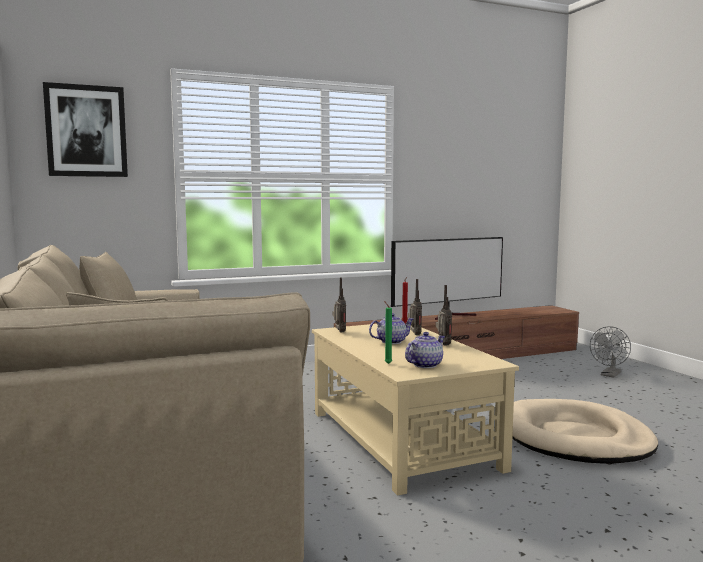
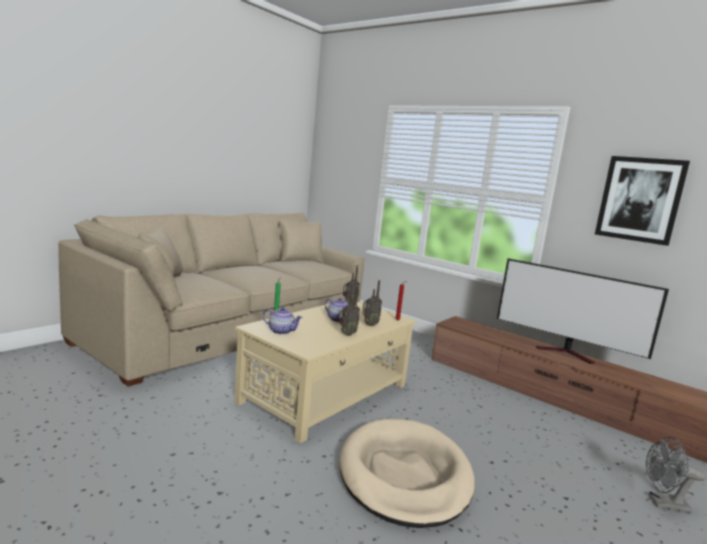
camera: 60 degrees right, 5 degrees up
(86, 131) = (342, 148): picture -> picture (639, 199)

